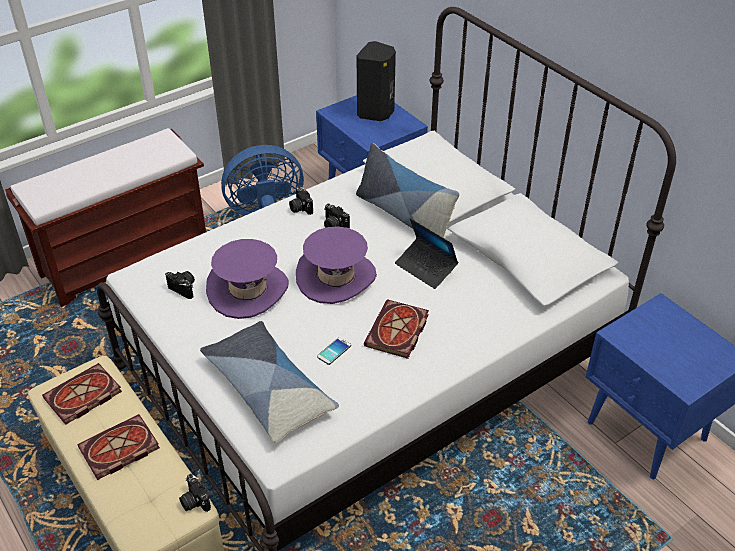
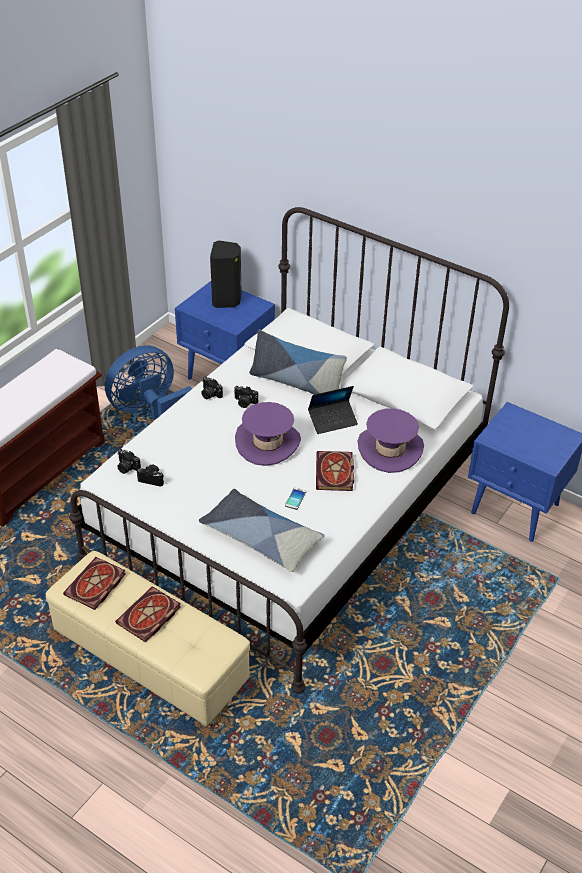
camera: 20 degrees left, 0 degrees up
(194, 501) = (228, 637): camera -> camera (127, 467)
(248, 290) = (204, 469): purple hat -> purple hat (390, 449)
(426, 268) = (332, 420): laptop -> laptop turned 45 degrees counterclockwise

